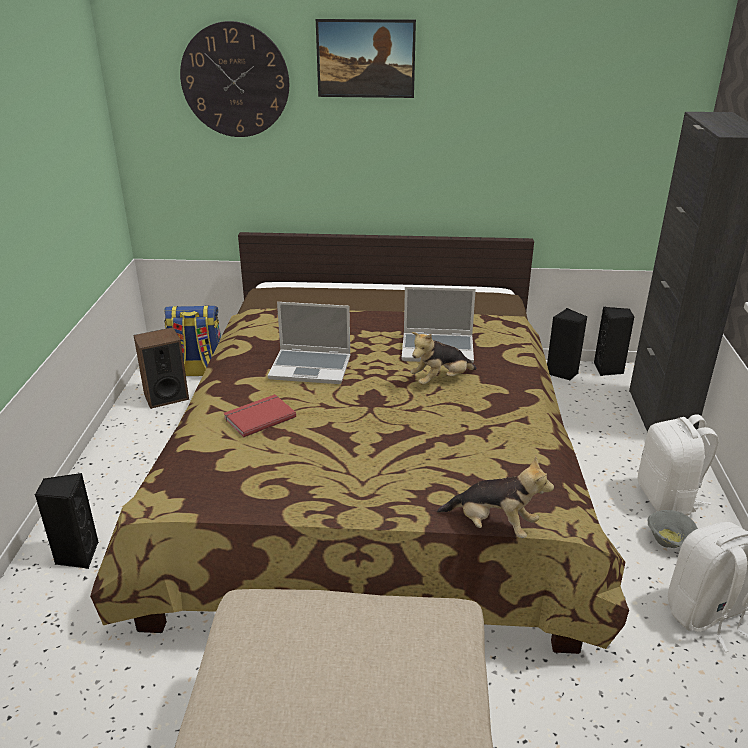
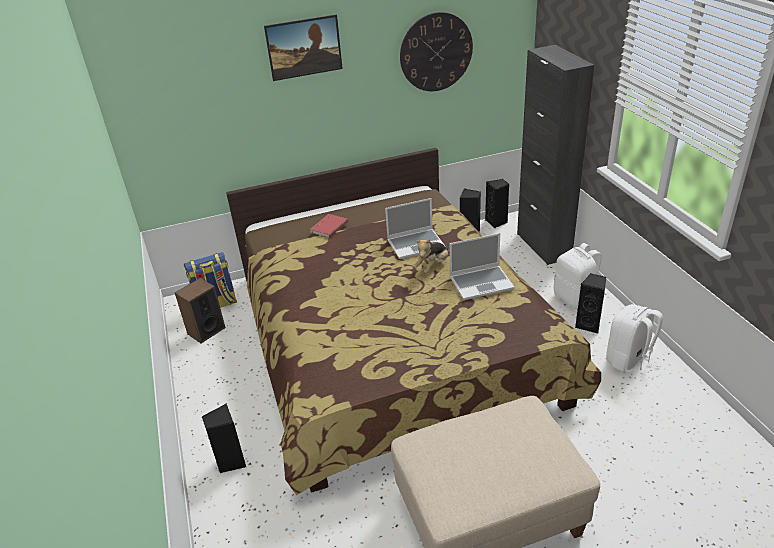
camera: 20 degrees left, 5 degrees up
(235, 80) = (207, 81): wall clock -> wall clock (436, 52)
(258, 417) = (336, 326): red book -> red book (328, 227)
(311, 367) = (343, 281): laptop -> laptop (481, 283)
(493, 525) = (525, 348): plush toy -> none
(670, 541) = (589, 325): grey bowl -> black speaker

